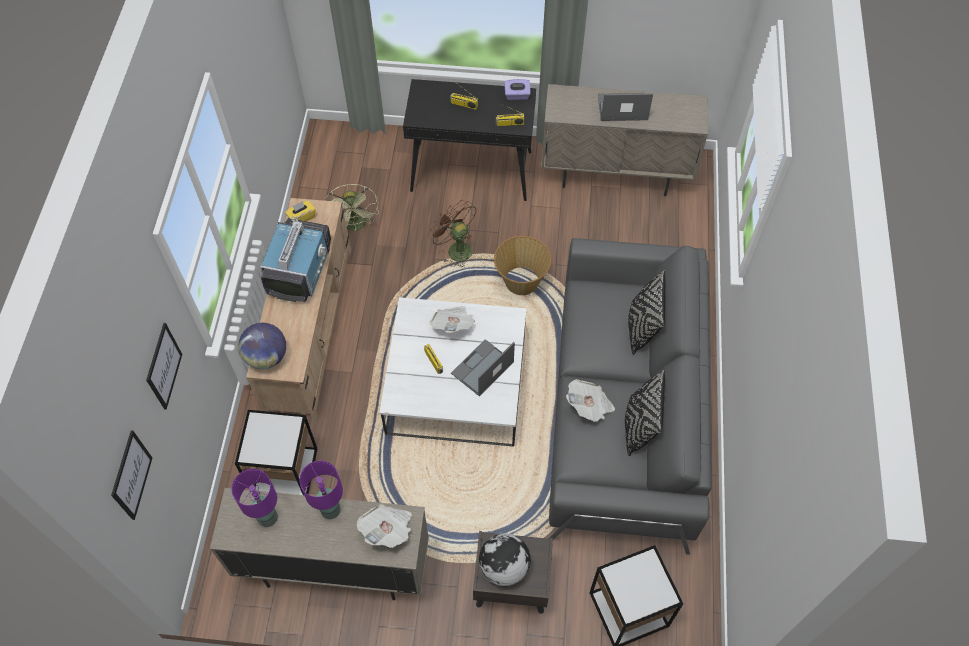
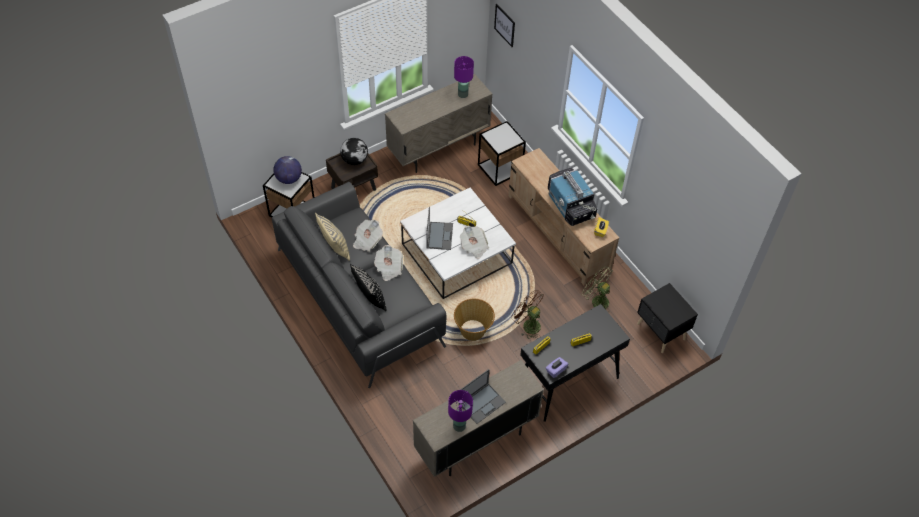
camera: 140 degrees right, 5 degrees down
(163, 366) = (538, 61): picture -> none
(266, 357) = (539, 160): globe -> globe (289, 179)
(329, 155) = (660, 332): none -> black nightstand
(330, 510) = (440, 111): purple table lamp -> purple table lamp (459, 426)
(388, 530) = (409, 118): newspaper -> newspaper (389, 268)
(455, 249) = (528, 325): brown fan -> brown fan turned 150 degrees counterclockwise
(639, 426) = (335, 248): black pillow -> beige pillow

